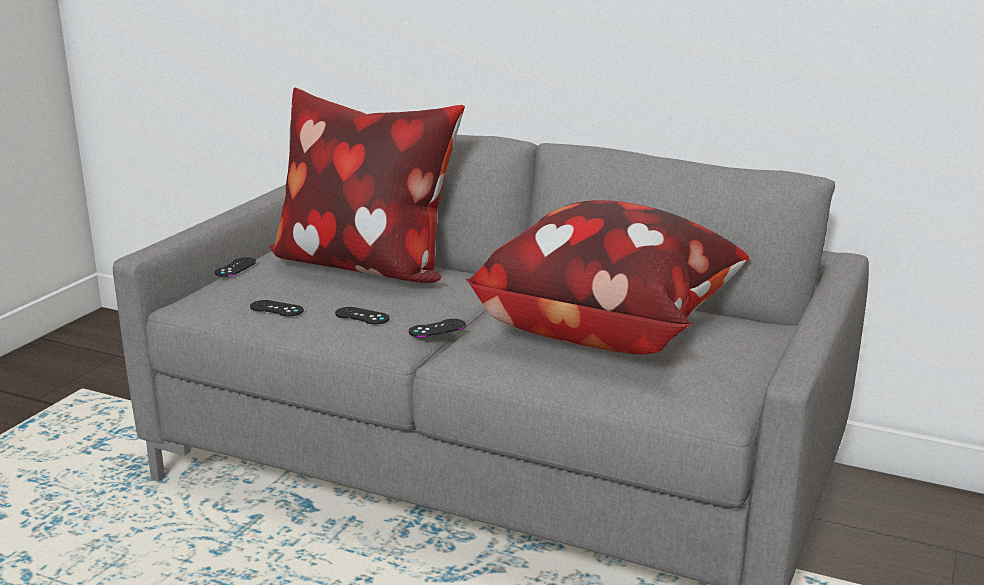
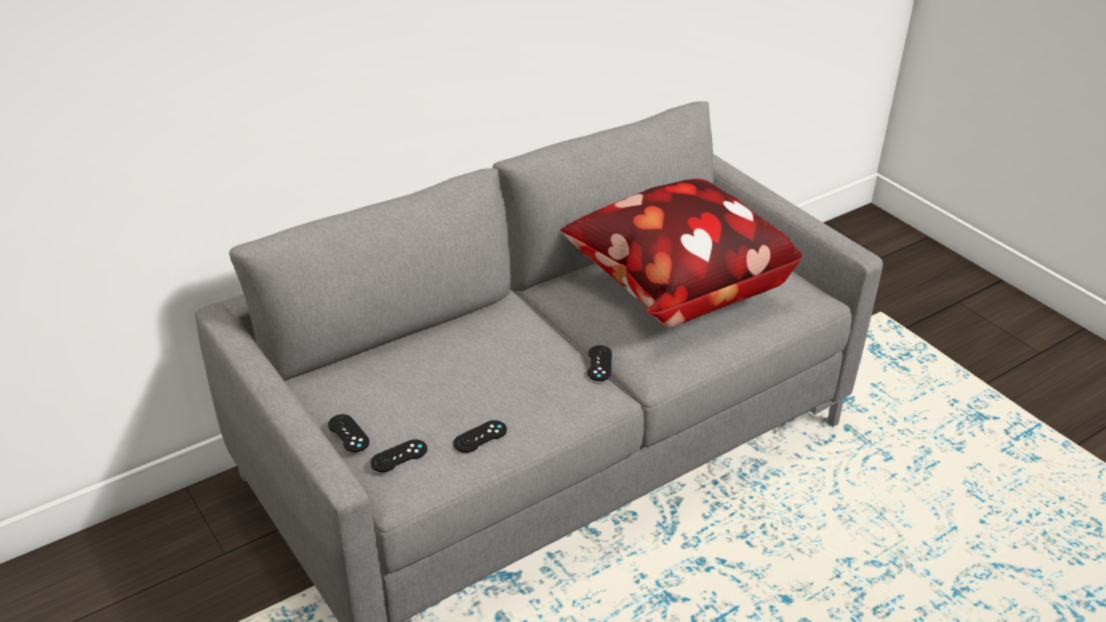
camera: 60 degrees left, 15 degrees up
(362, 316) = (544, 393): black game controller -> black game controller (399, 456)
(364, 267) = (430, 355): pillow -> none

